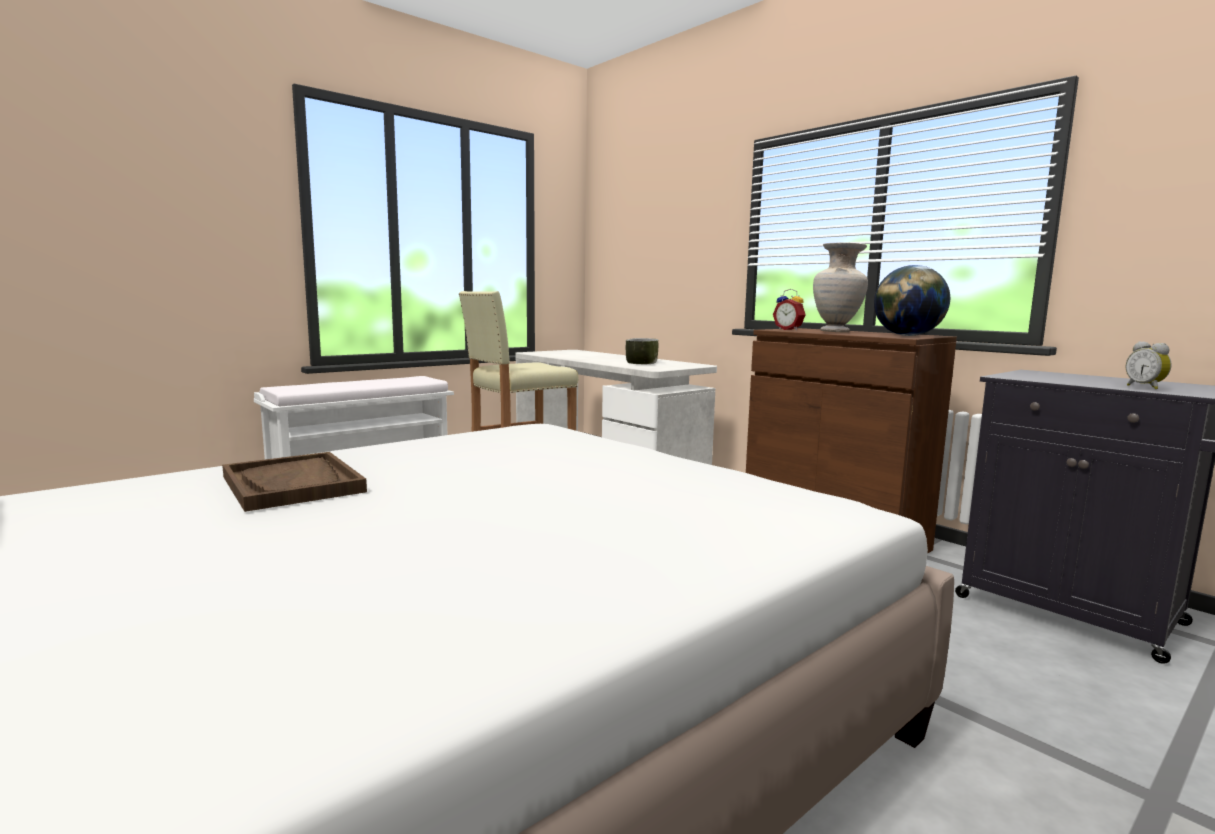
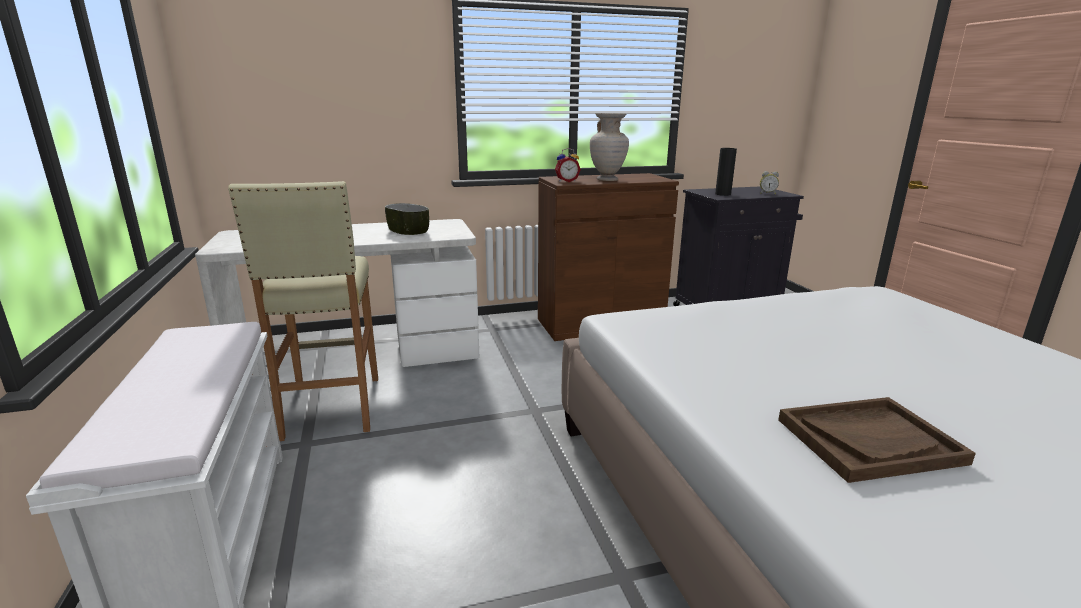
camera: 65 degrees left, 10 degrees up
(907, 336) = (650, 177): globe -> none
(1042, 377) = (723, 194): none -> black vase

